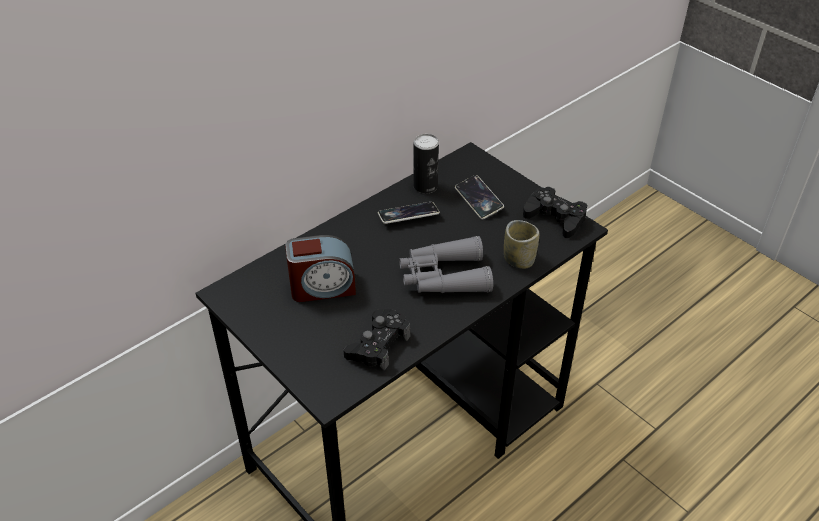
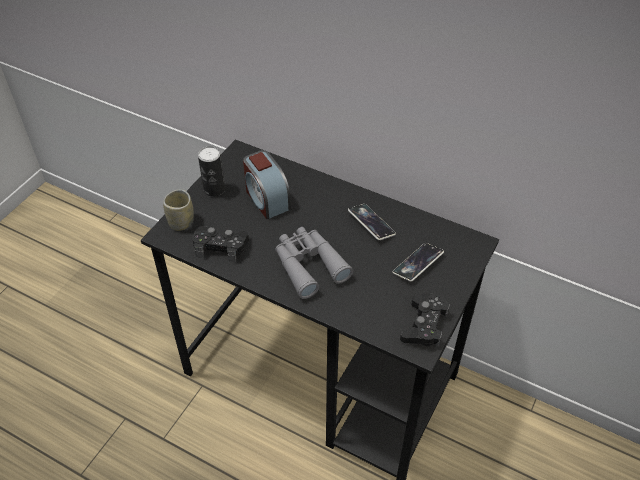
camera: 70 degrees right, 5 degrees up
(425, 186) = (415, 224): can -> can (214, 189)
(519, 259) = (353, 310): cup -> cup (181, 222)

